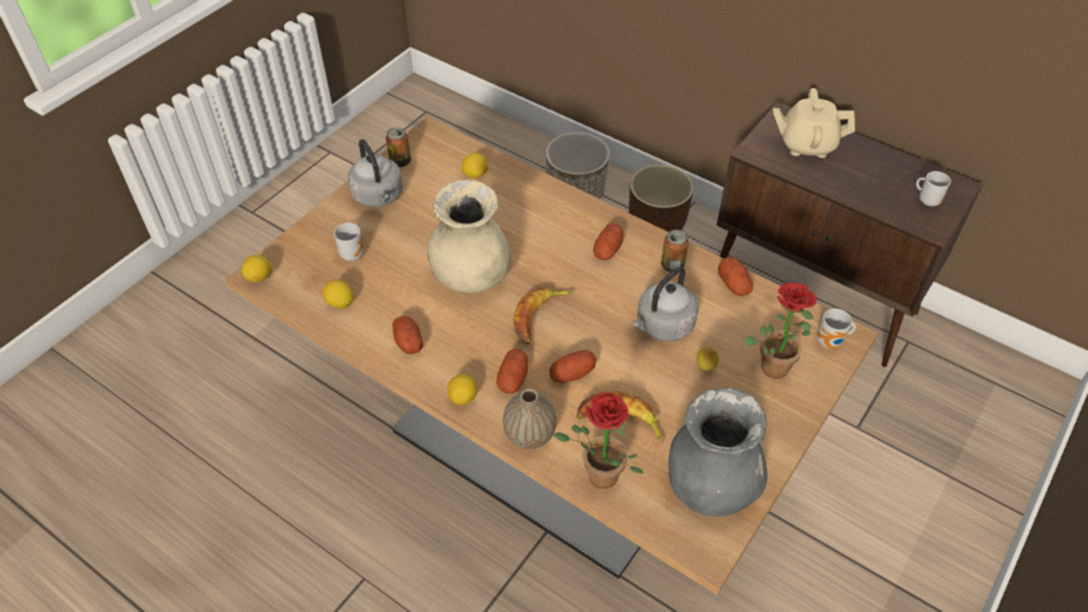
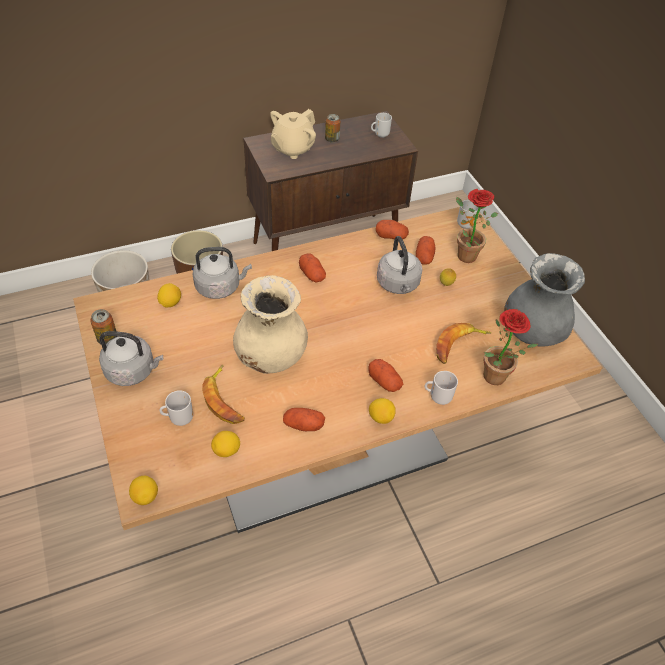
camera: 60 degrees left, 0 degrees up
(526, 195) = (220, 287): none -> grey kettle
(530, 435) = (438, 397): vase -> mug
(540, 317) = (342, 339): banana -> banana (224, 399)
(572, 374) = (403, 348): potato -> potato (424, 257)
(672, 265) = (352, 253): can -> can (332, 139)

